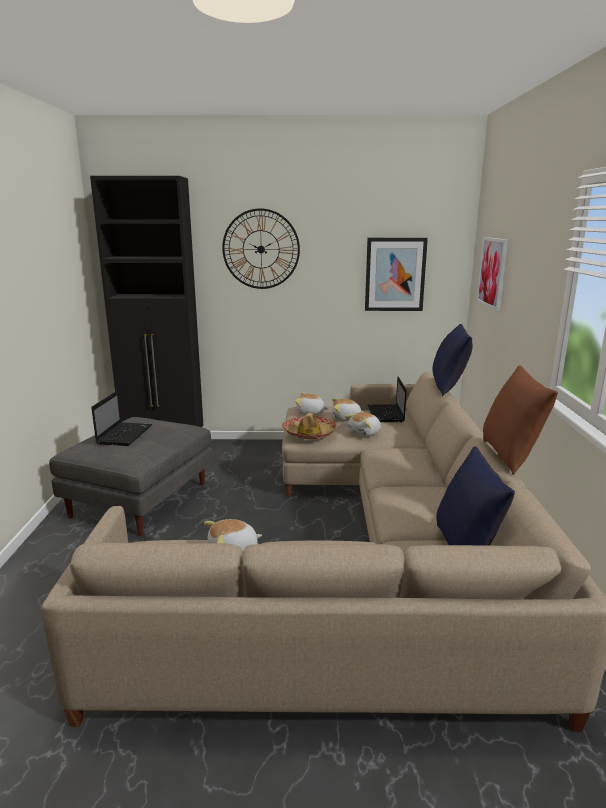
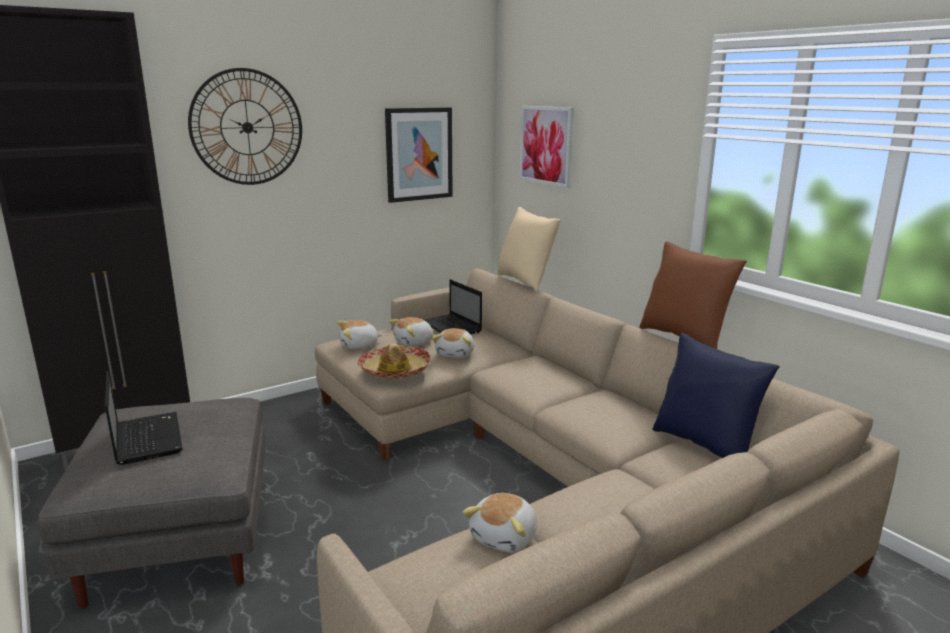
camera: 35 degrees left, 0 degrees up
(449, 387) = (525, 281): blue pillow -> beige pillow

